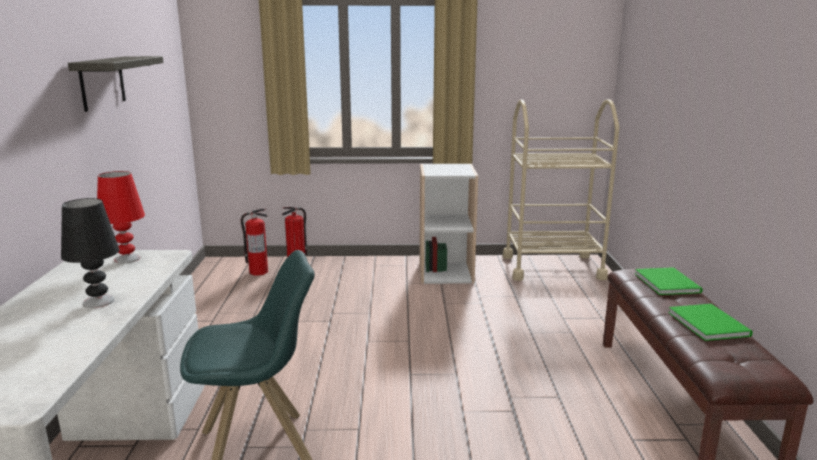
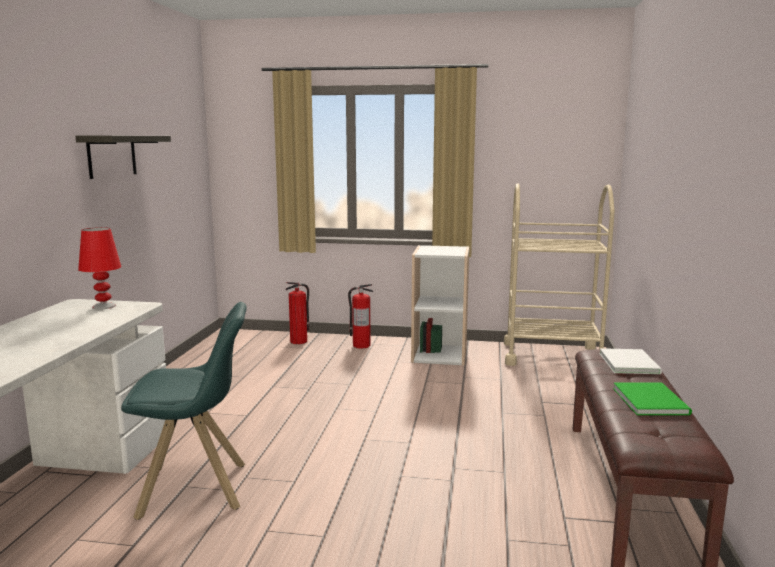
camera: 10 degrees right, 5 degrees down
(98, 302) = (58, 334): black table lamp -> none
(258, 272) = (261, 343): fire extinguisher -> fire extinguisher (361, 345)
(667, 282) = (630, 363): green book -> white book

